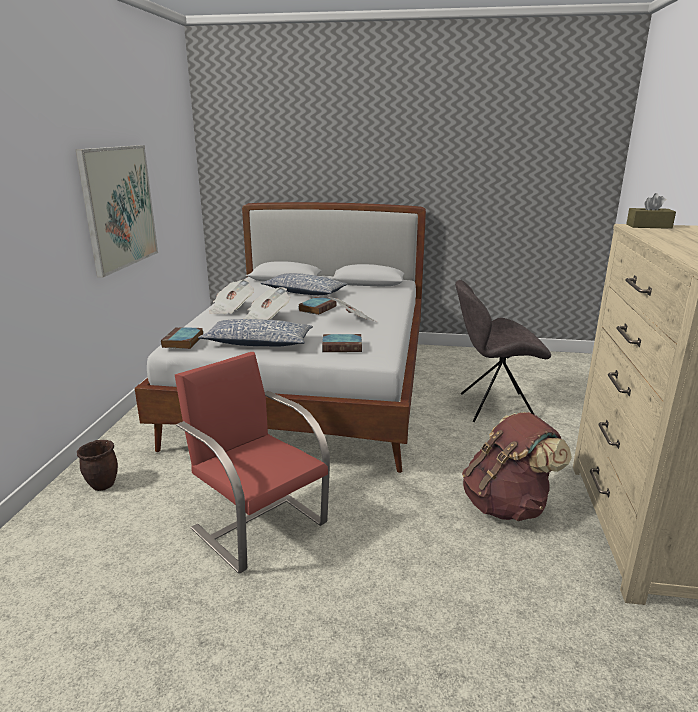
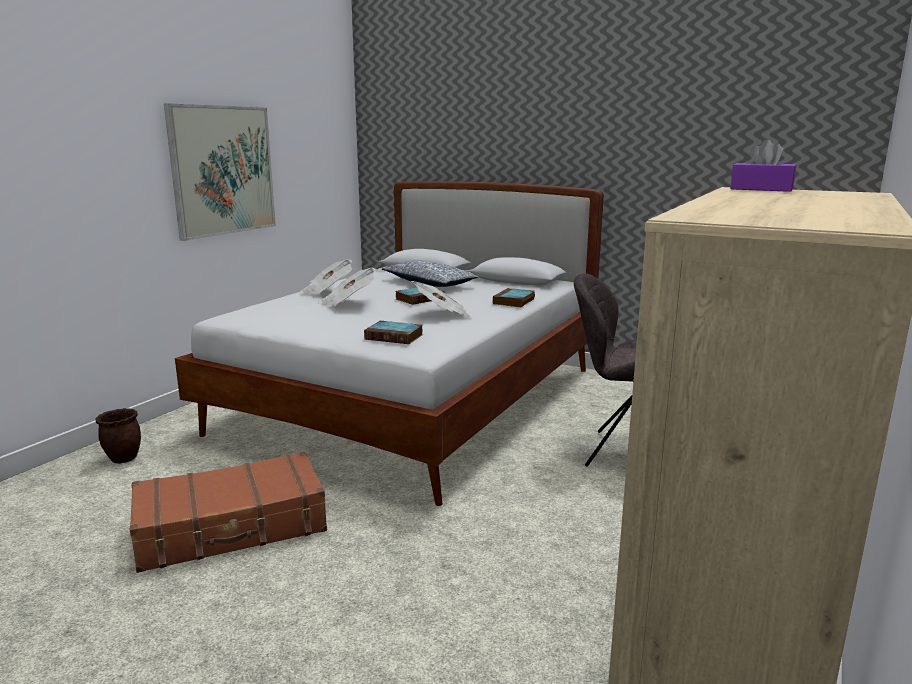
camera: 20 degrees right, 5 degrees down
(183, 341) = (235, 314): book -> book (514, 301)
(258, 343) = (309, 324): pillow -> none
(258, 524) = (232, 528): red chair -> brown suitcase
(507, 505) = (543, 572): brown backpack -> none
(648, 226) = (761, 189): brown tissue box -> purple tissue box

